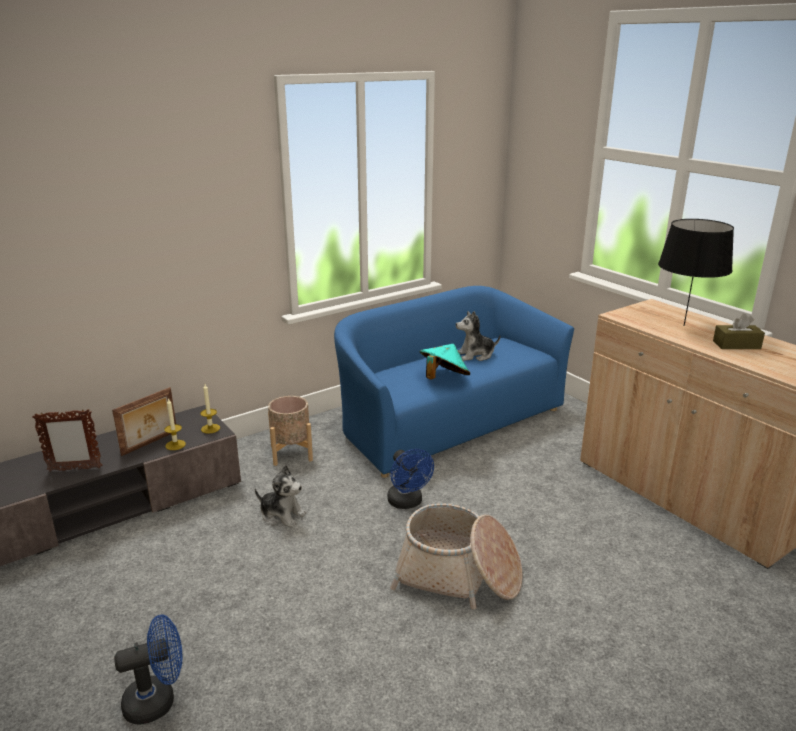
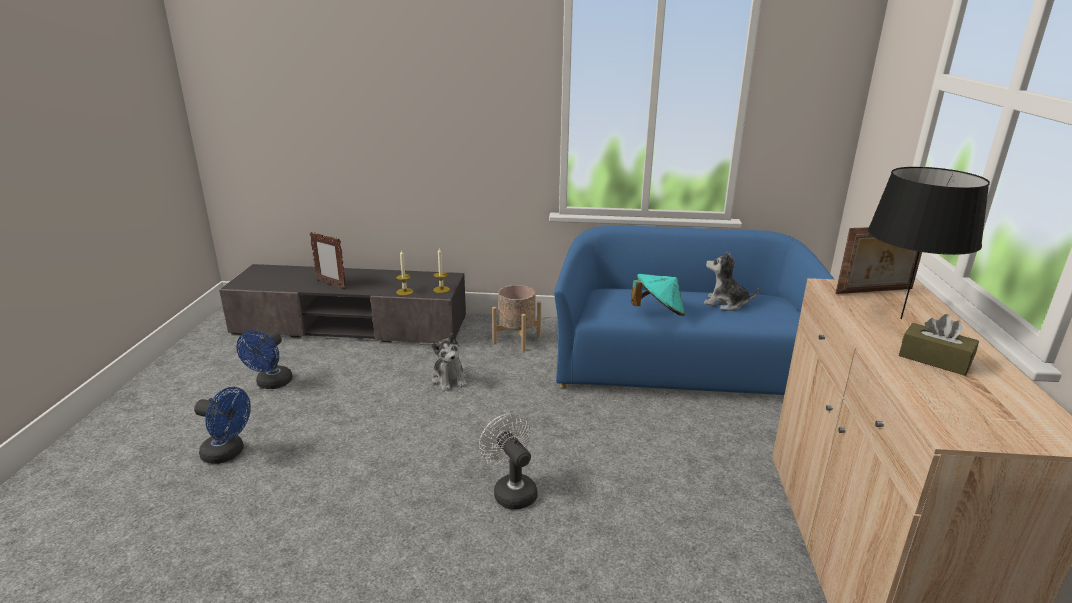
camera: 40 degrees right, 0 degrees up
(150, 443) = (393, 285): picture frame -> picture frame (875, 291)
(407, 503) = (551, 415): blue fan -> blue fan (271, 384)
(458, 575) = (511, 491): basket -> white fan

